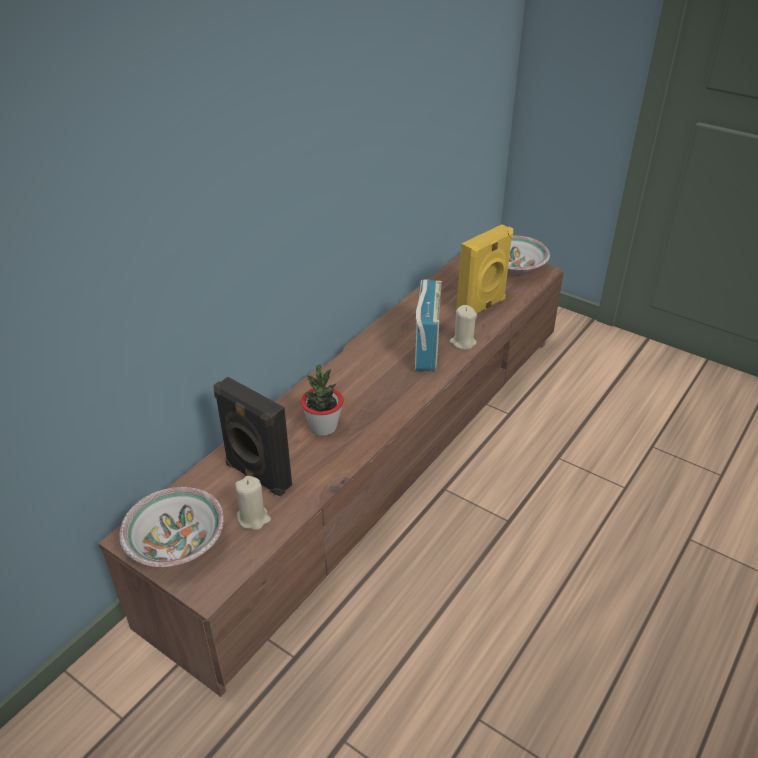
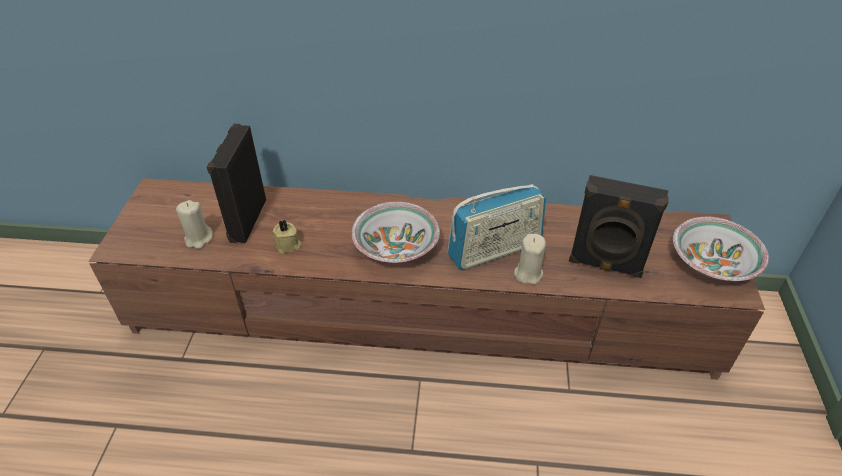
camera: 60 degrees right, 5 degrees up
(177, 542) = (157, 212): bowl -> bowl (397, 248)
(321, 457) = (288, 245): none -> beige candle
(323, 427) = (327, 231): potted plant -> none
(482, 307) = (605, 266): yellow speaker -> black speaker

